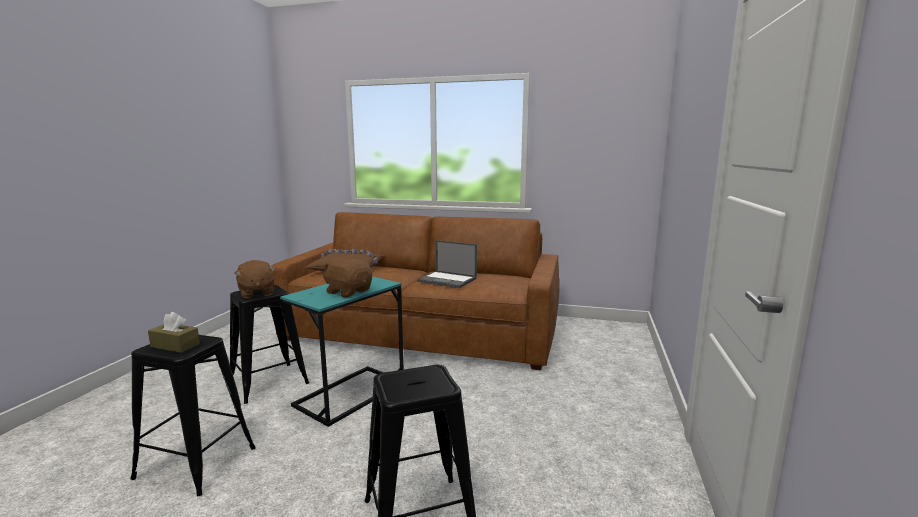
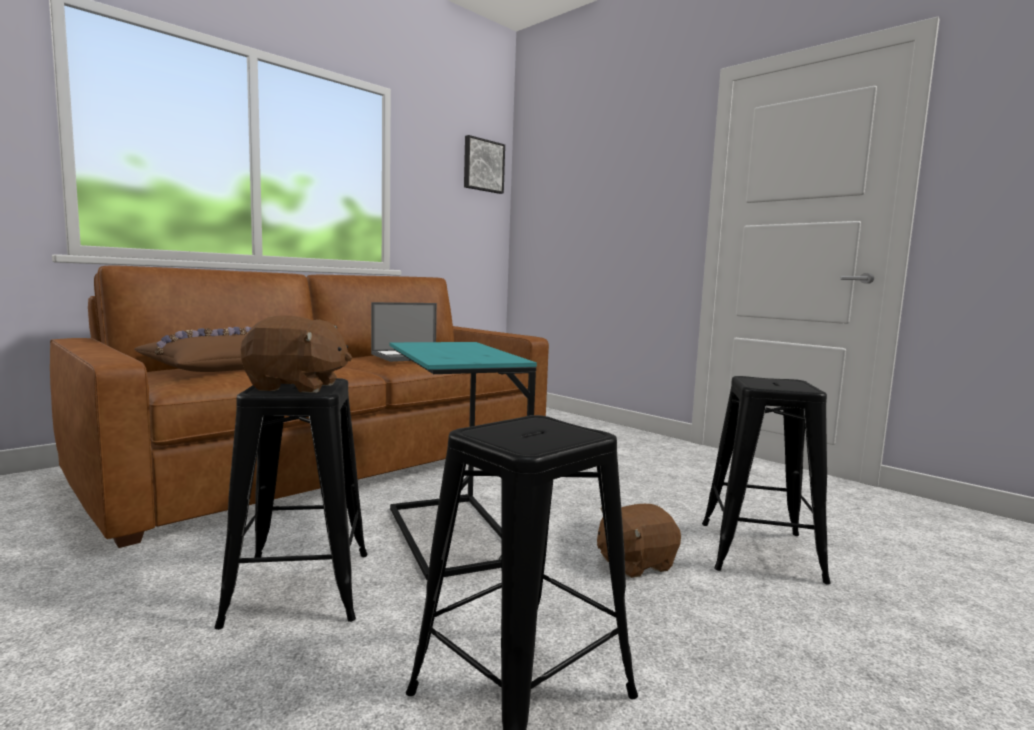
camera: 60 degrees left, 5 degrees down
(175, 345) = (536, 434): brown tissue box -> none
(348, 292) = (476, 351): brown plush toy -> brown plush toy (634, 563)
(627, 113) = (483, 165): none -> picture

